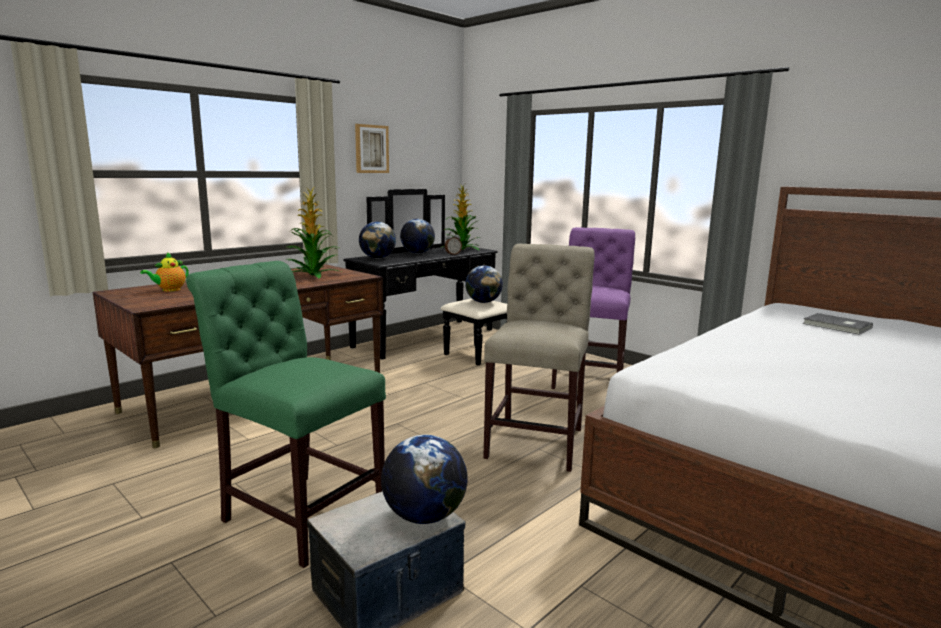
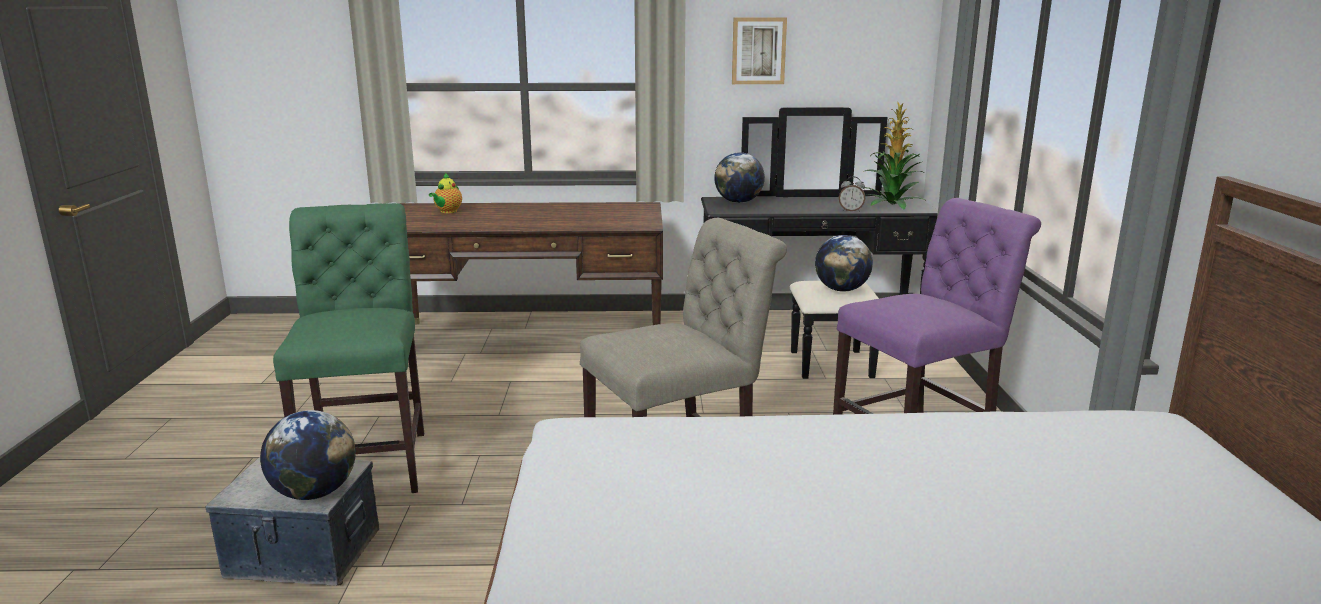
camera: 45 degrees right, 5 degrees up
(169, 290) = (447, 211): teapot -> teapot turned 60 degrees counterclockwise
(313, 275) = (603, 215): potted plant -> none
(417, 253) = (811, 201): globe -> none
(837, 326) = (1096, 485): grey book -> none

